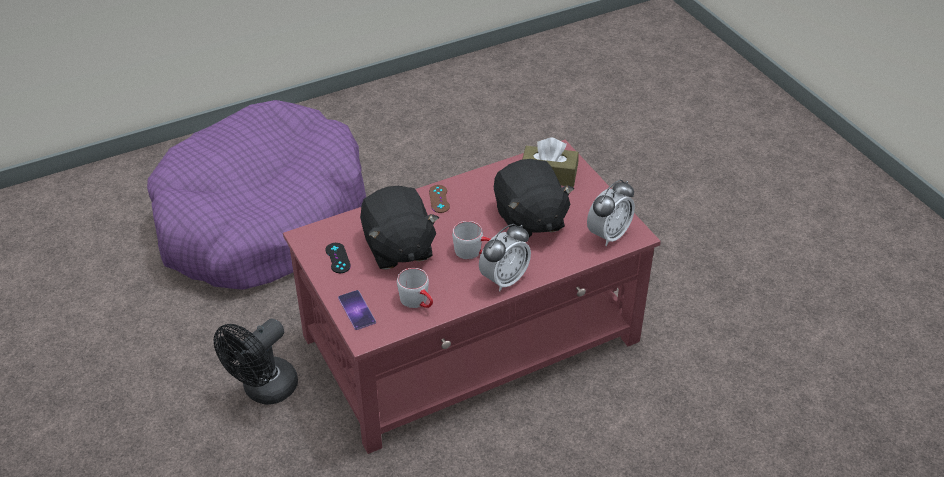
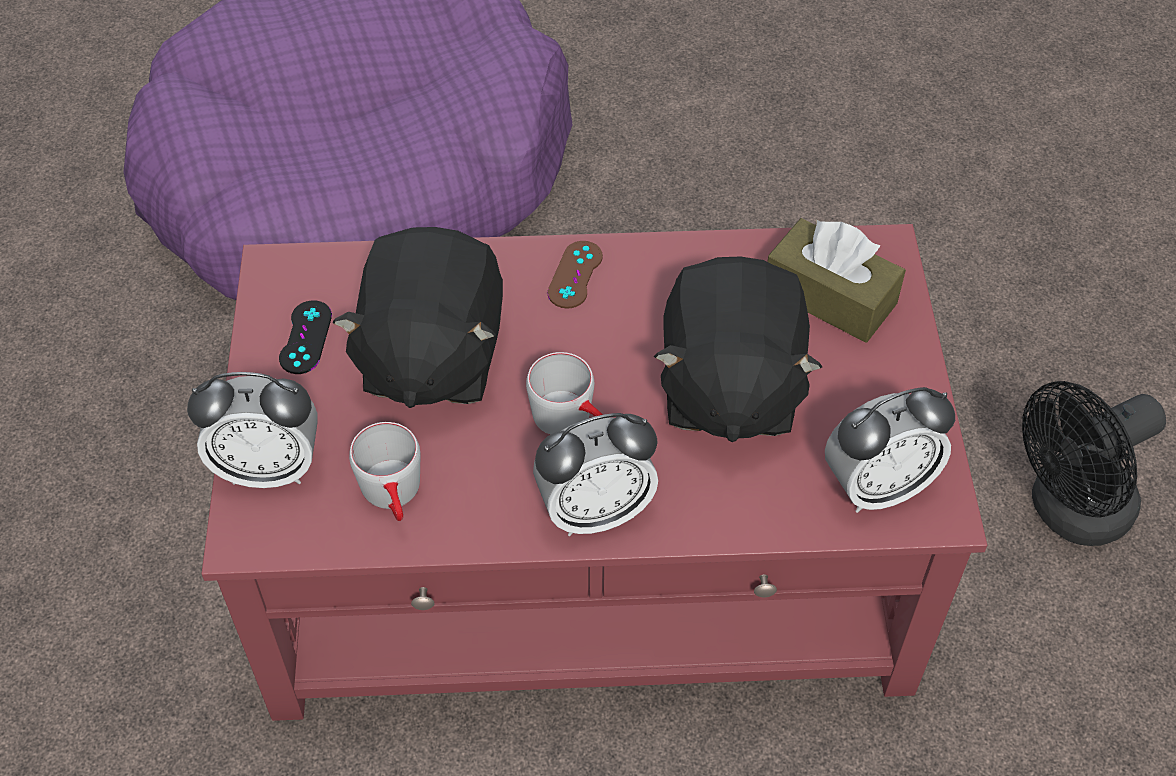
camera: 25 degrees right, 10 degrees up
(264, 391) = (173, 515): black fan -> black fan (1068, 512)
(356, 310) = (269, 468): phone -> alarm clock

